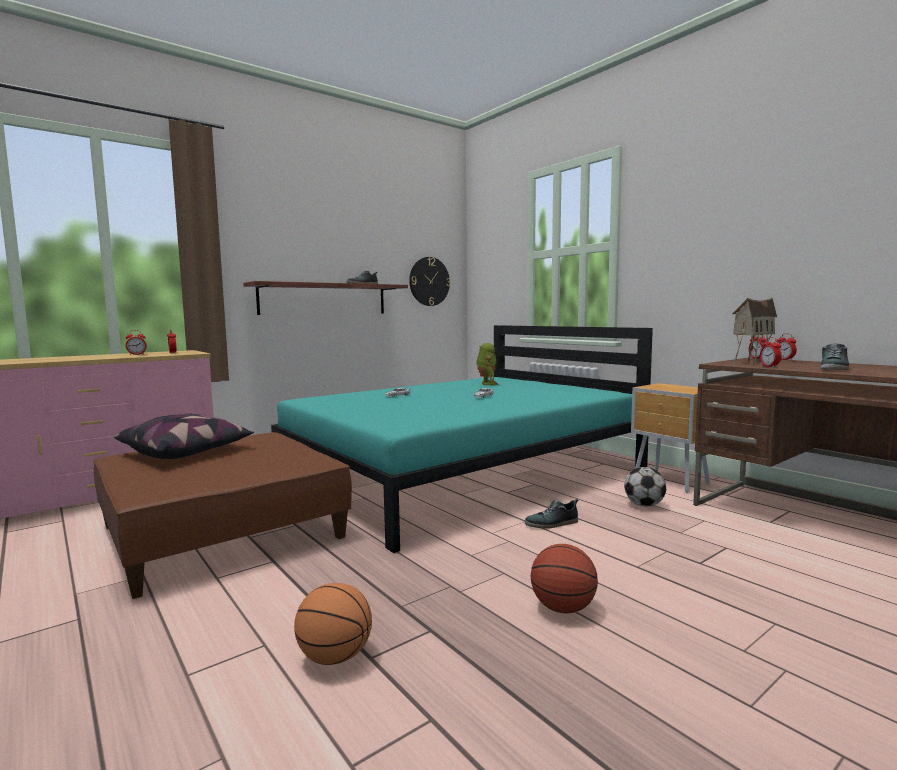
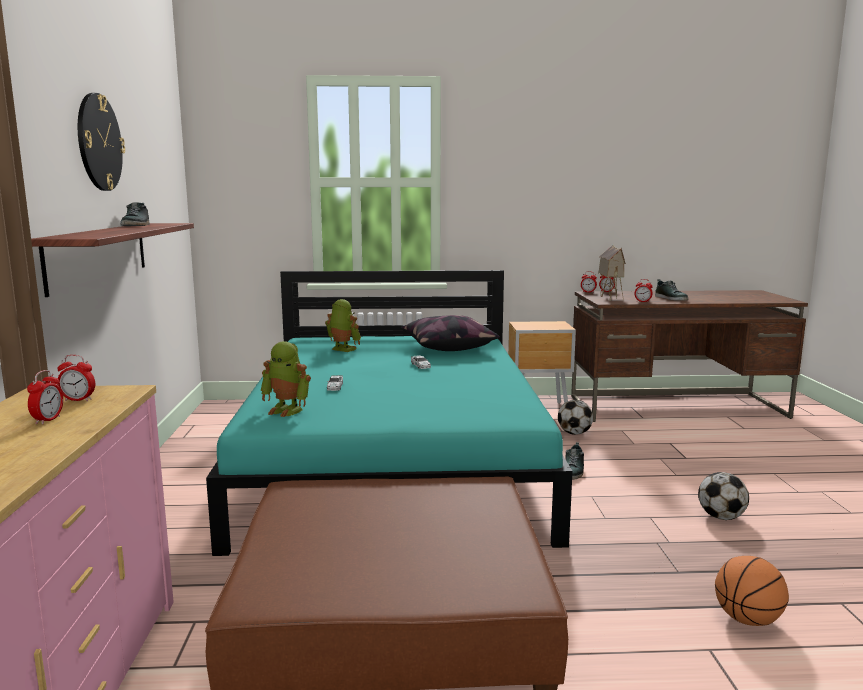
camera: 55 degrees left, 5 degrees up
(187, 452) = (313, 547): pillow -> pillow (447, 347)
(334, 398) = (287, 410): none -> toy robot
(429, 281) = (168, 211): wall clock -> wall clock (99, 142)
(563, 608) = (721, 517): basketball -> football

